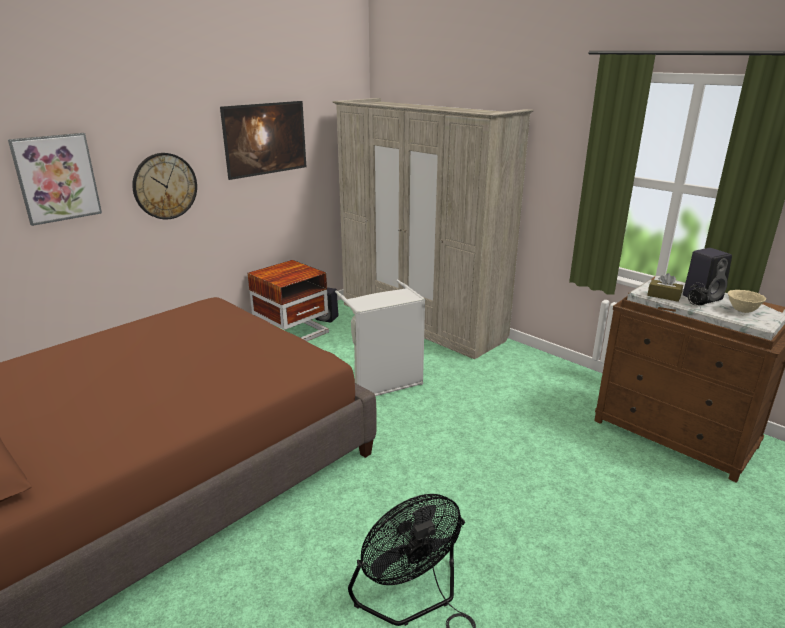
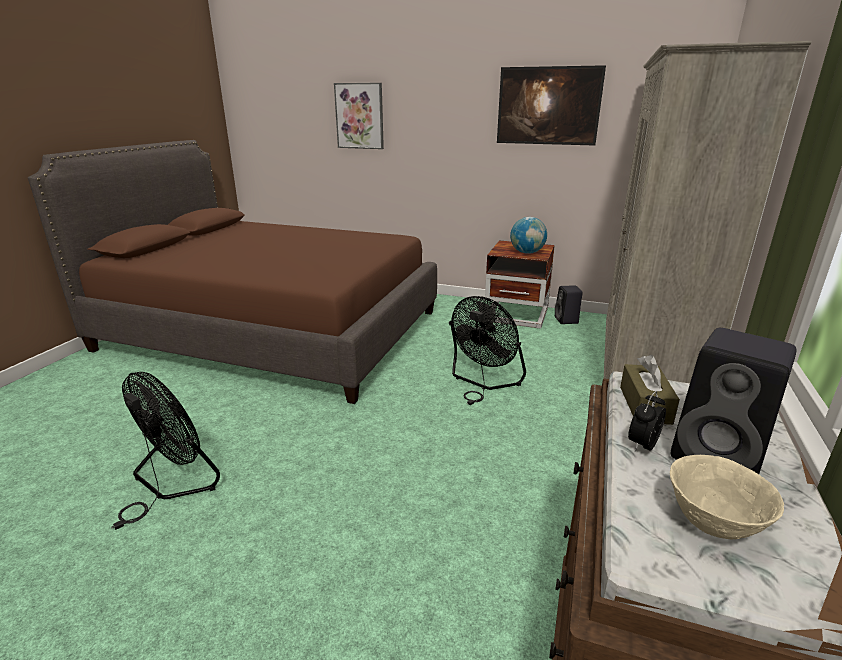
camera: 65 degrees right, 0 degrees up
(165, 186) = (436, 137): wall clock -> none
(297, 273) = (527, 252): none -> globe
(383, 383) = (479, 380): grey laundry basket -> black fan

